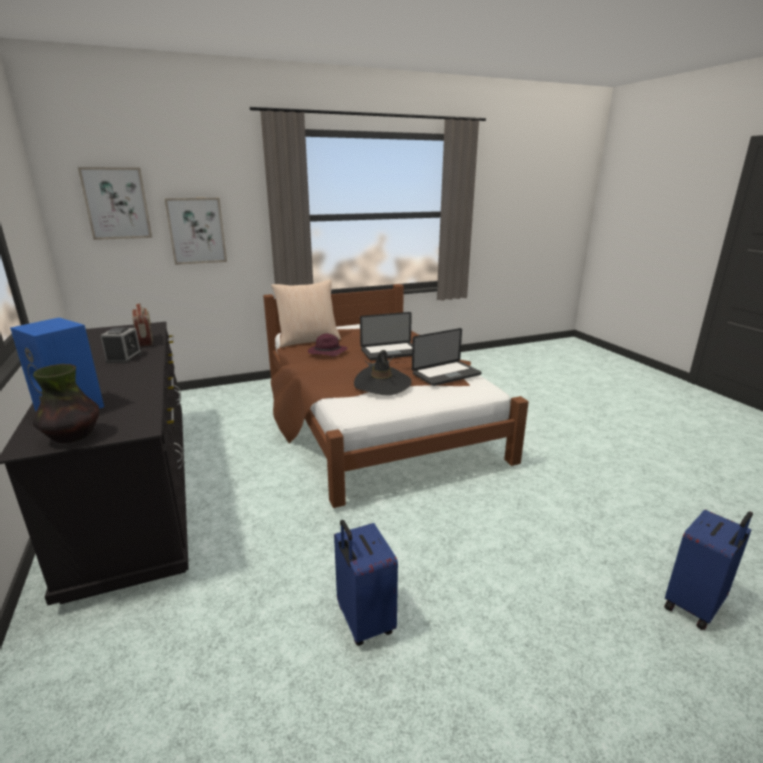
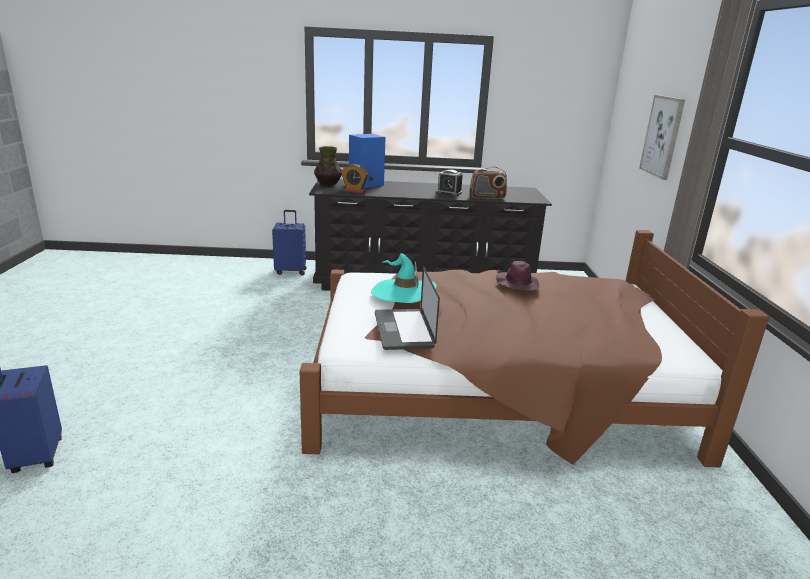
camera: 110 degrees right, 0 degrees up
(117, 203) = (638, 96): picture -> none
(134, 406) = (354, 191): none -> alarm clock
(308, 340) = (576, 285): beige pillow -> none
(363, 621) = (223, 326): blue suitcase -> blue suitcase (291, 271)
(382, 384) = (403, 293): black hat -> turquoise hat
(390, 352) = (500, 314): laptop -> none

